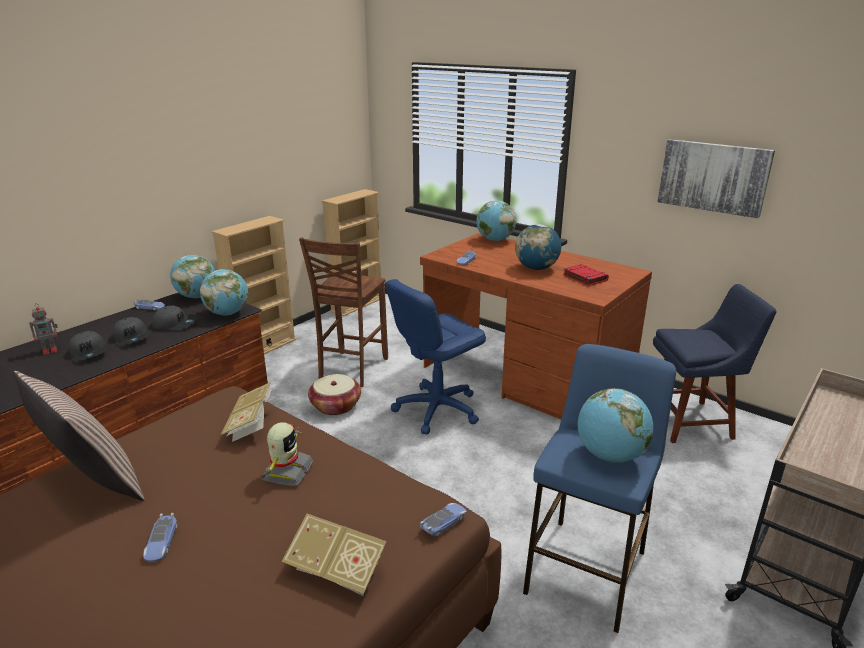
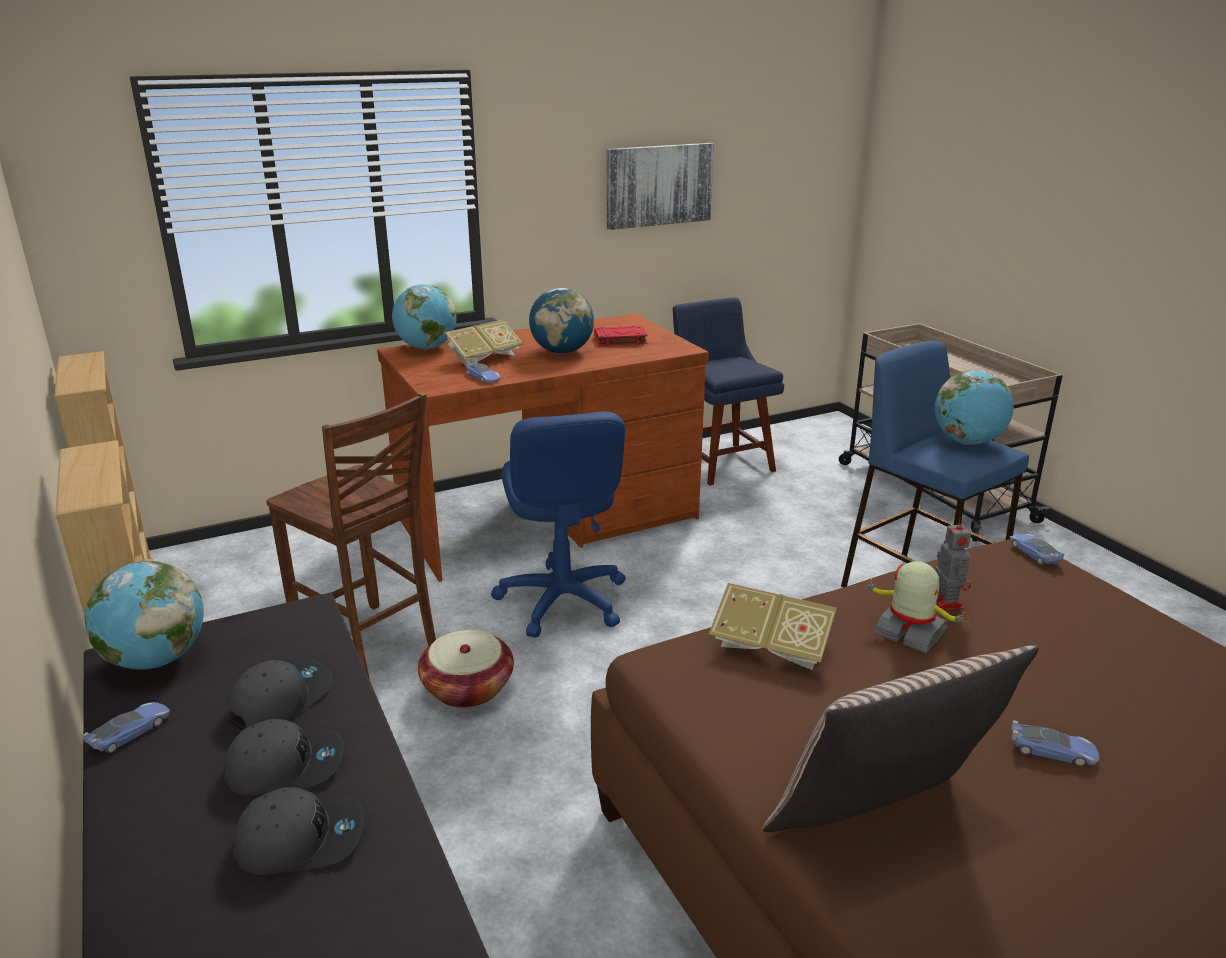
camera: 65 degrees left, 0 degrees up
(50, 350) = (208, 917): toy robot -> toy robot (945, 602)
(227, 313) = (306, 630): globe -> none
(337, 570) = (1110, 626): book -> book (484, 358)
(692, 421) = (720, 462): blue chair -> blue chair turned 45 degrees counterclockwise

